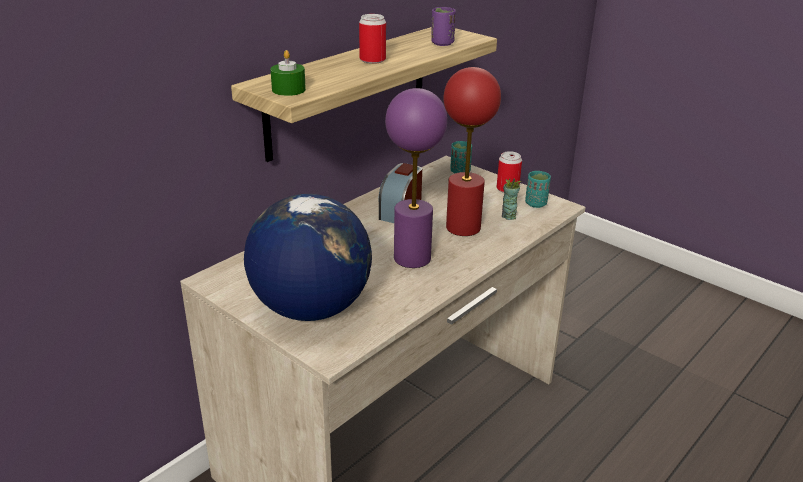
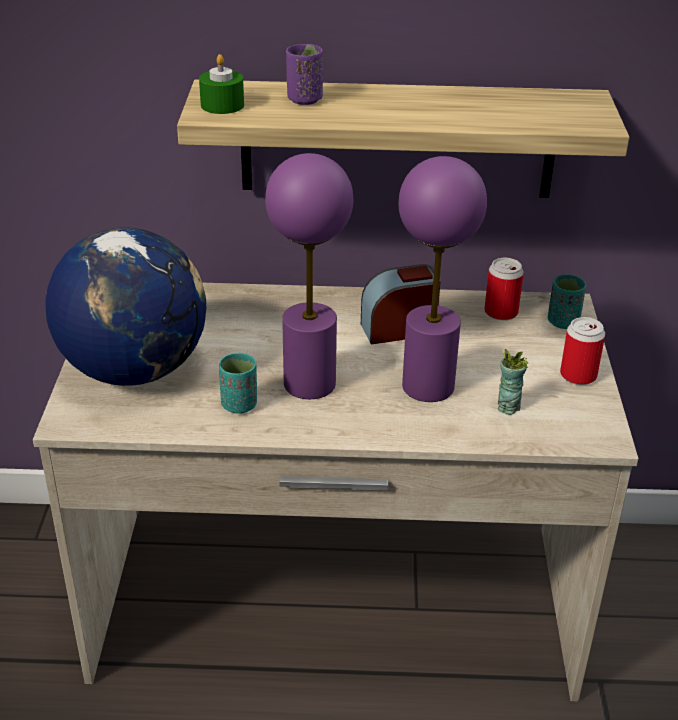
camera: 50 degrees right, 5 degrees up
(372, 60) = (391, 105): can -> can (501, 312)
(442, 43) = (531, 116): purple cup -> purple cup (304, 100)
(463, 227) = (428, 387): red table lamp -> purple table lamp
(536, 204) = (575, 414): turquoise cup -> turquoise cup (239, 405)

